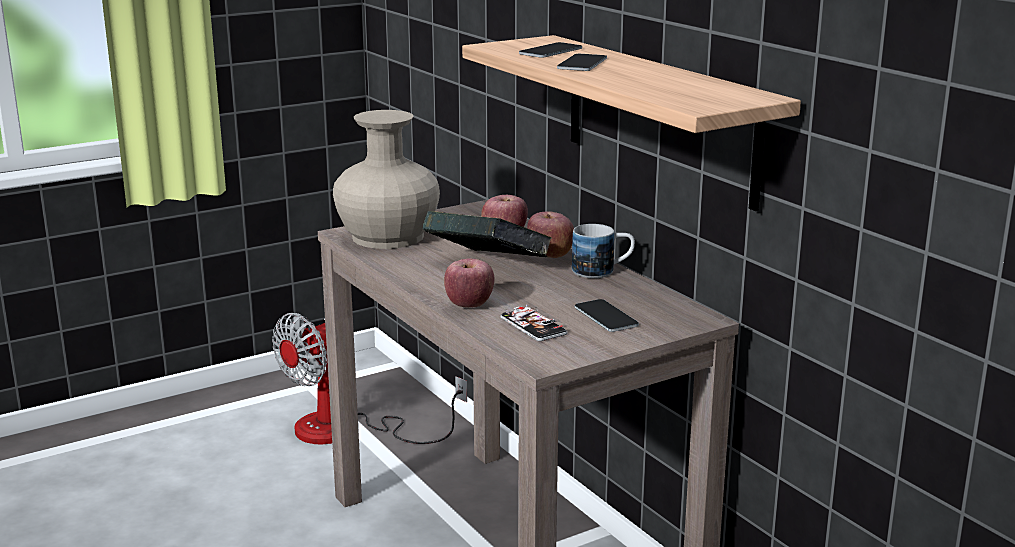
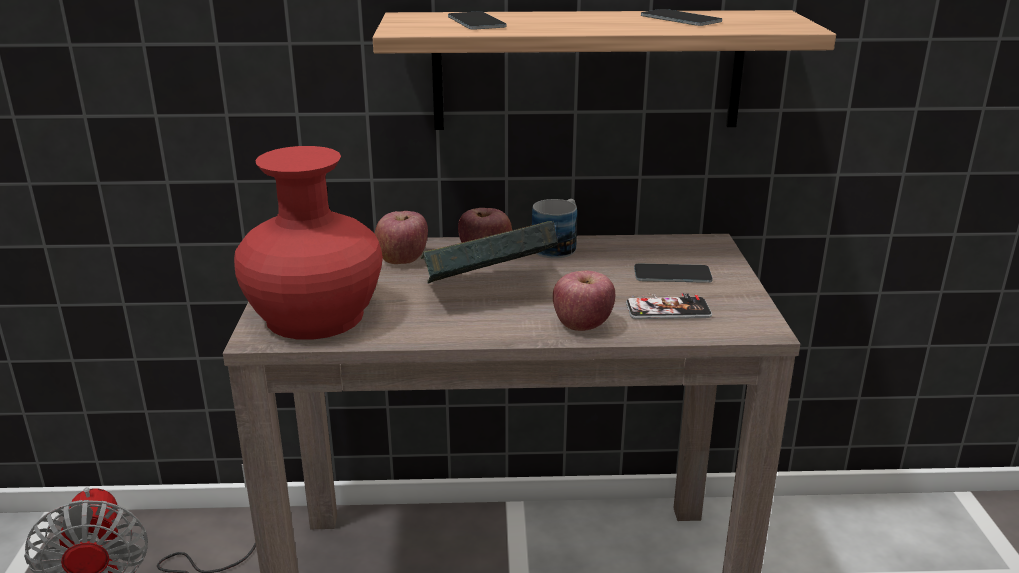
camera: 60 degrees left, 5 degrees up
(387, 236) = (315, 316): beige vase -> red vase
(582, 63) = (558, 23): phone -> phone (680, 19)

